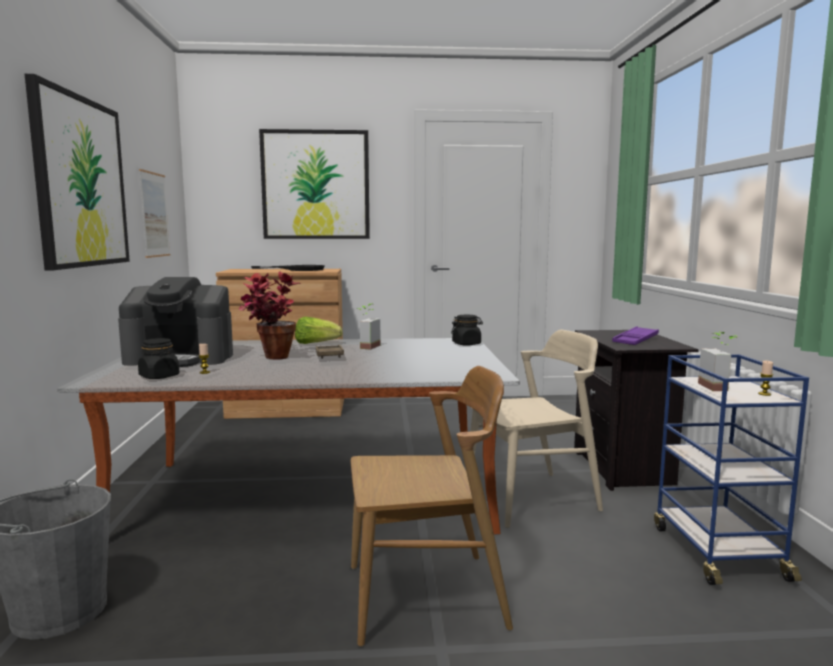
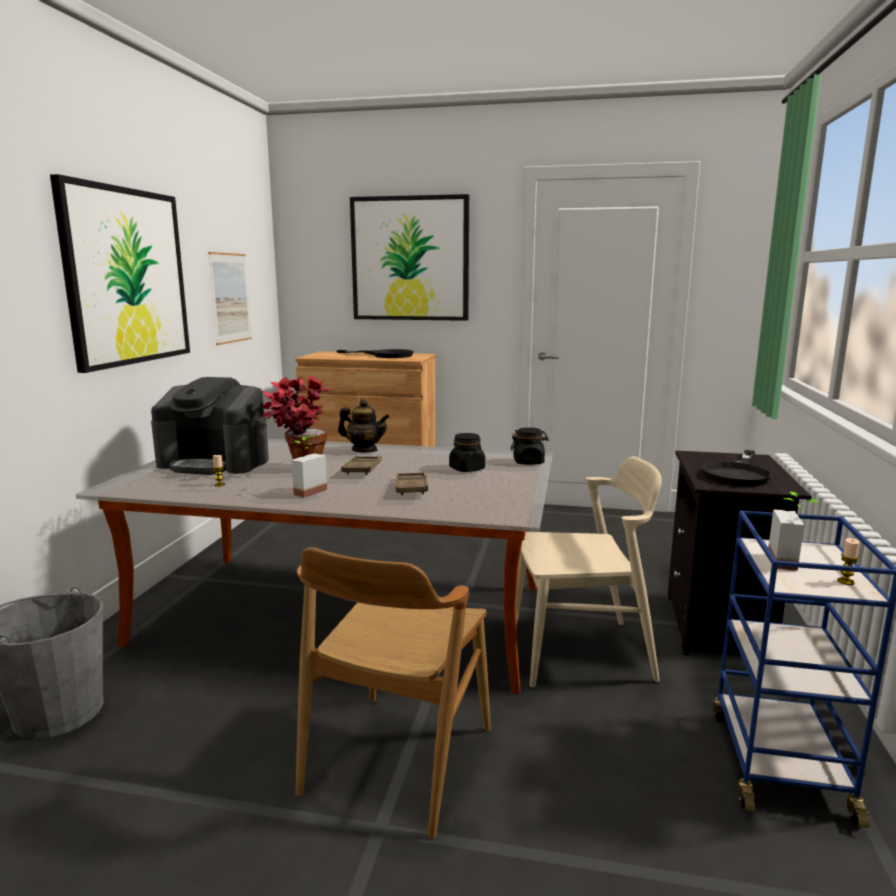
camera: 15 degrees right, 5 degrees up
(159, 376) = (174, 487): black jar -> black jar (467, 469)
(316, 343) = (364, 450): lettuce -> teapot
(365, 346) = (412, 458): potted plant -> potted plant (306, 491)
(387, 364) = (411, 488): none -> brown tray
(426, 596) = (397, 759): brown chair -> brown chair turned 105 degrees clockwise
(635, 340) = (738, 474): purple tray -> black frying pan

